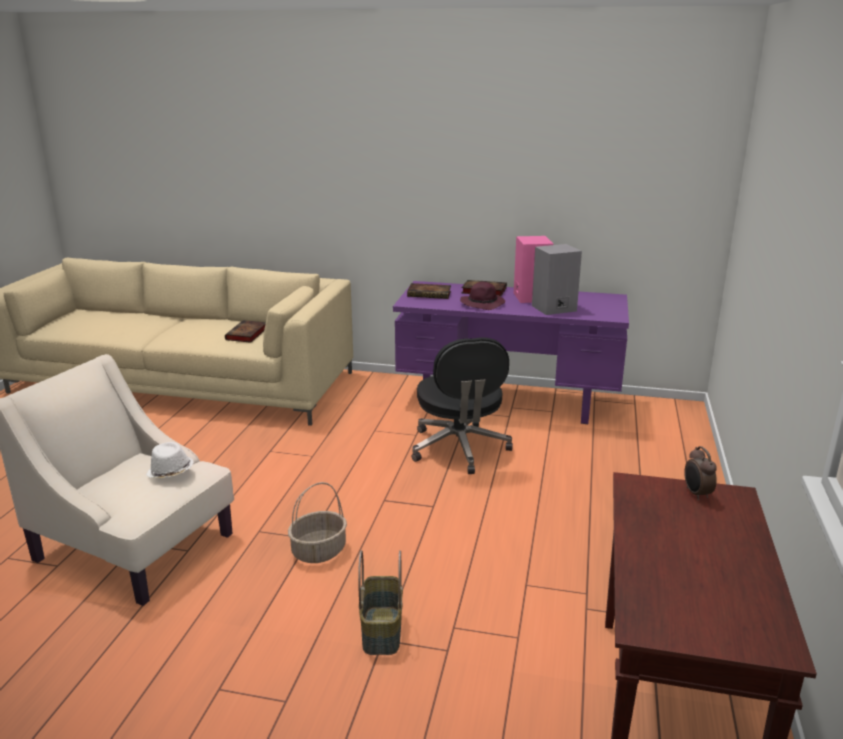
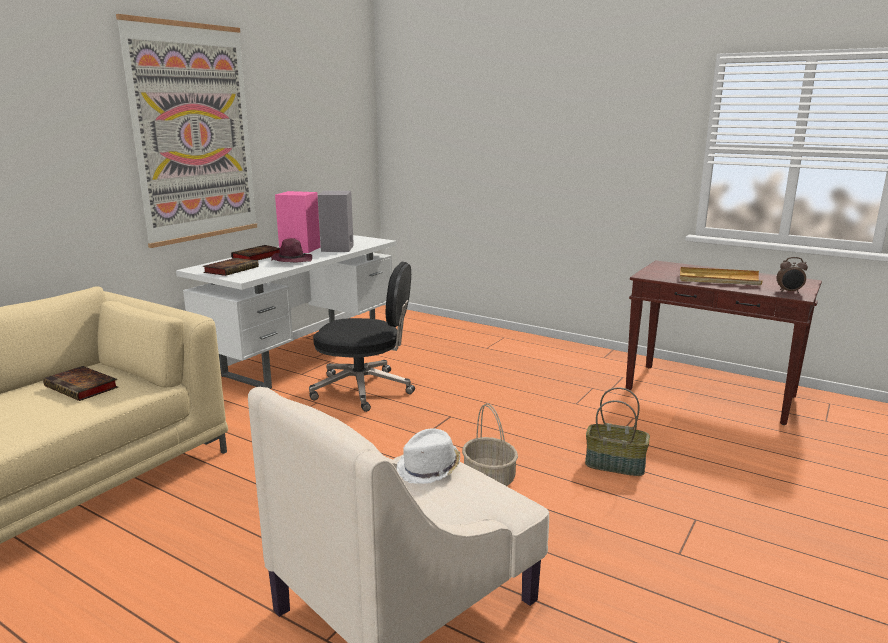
camera: 70 degrees left, 5 degrees down
(453, 167) = (194, 134): none -> picture
(508, 402) = (303, 356): purple desk -> white desk
(677, 546) = (718, 279): none -> beige tray
(696, 494) = (661, 268): alarm clock -> alarm clock (789, 292)

